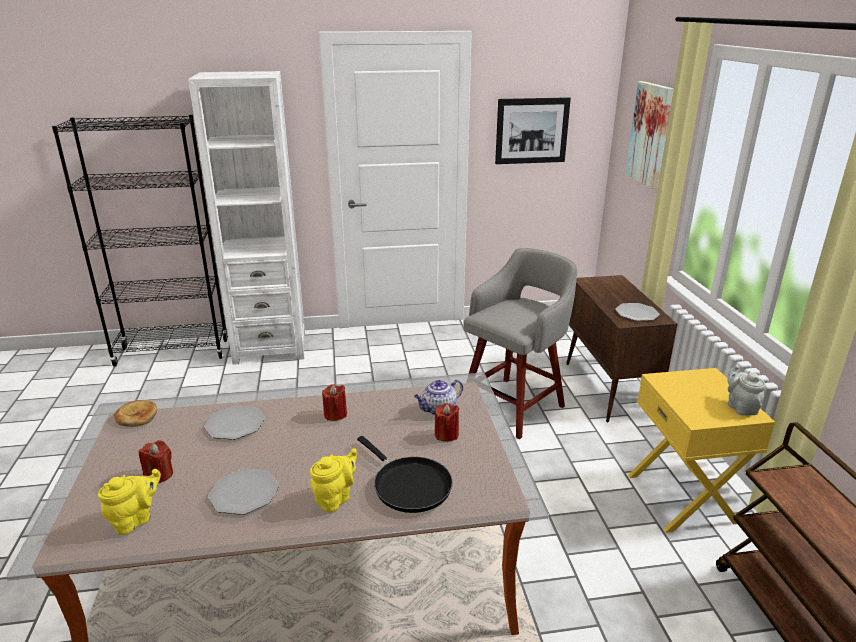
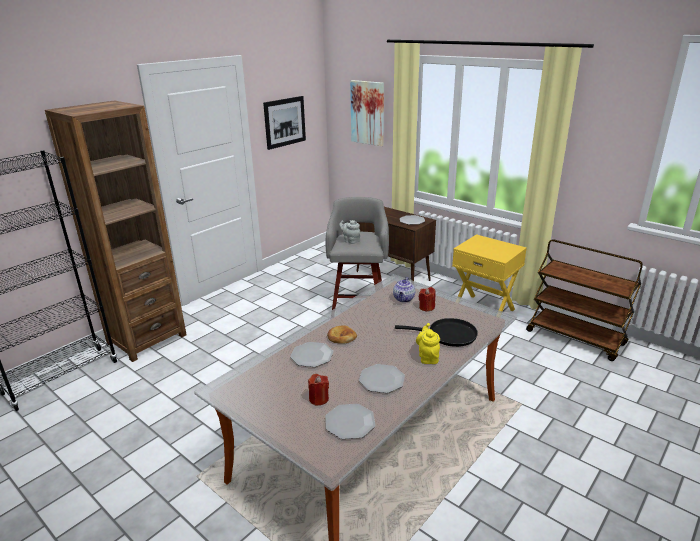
camera: 40 degrees left, 0 degrees up
(135, 519) = (350, 422): yellow teapot -> plate
(136, 416) = (239, 383): bread -> bread (341, 337)
(270, 347) = (146, 339): white bookcase -> brown bookcase
(335, 414) = (358, 324): red candle -> none
(740, 407) = (508, 246): grey teapot -> grey teapot (350, 241)

